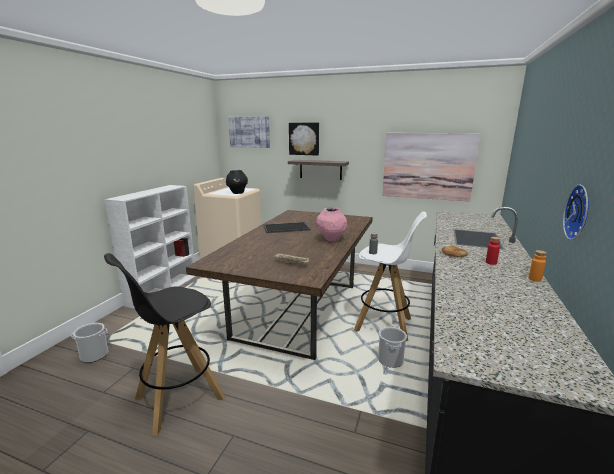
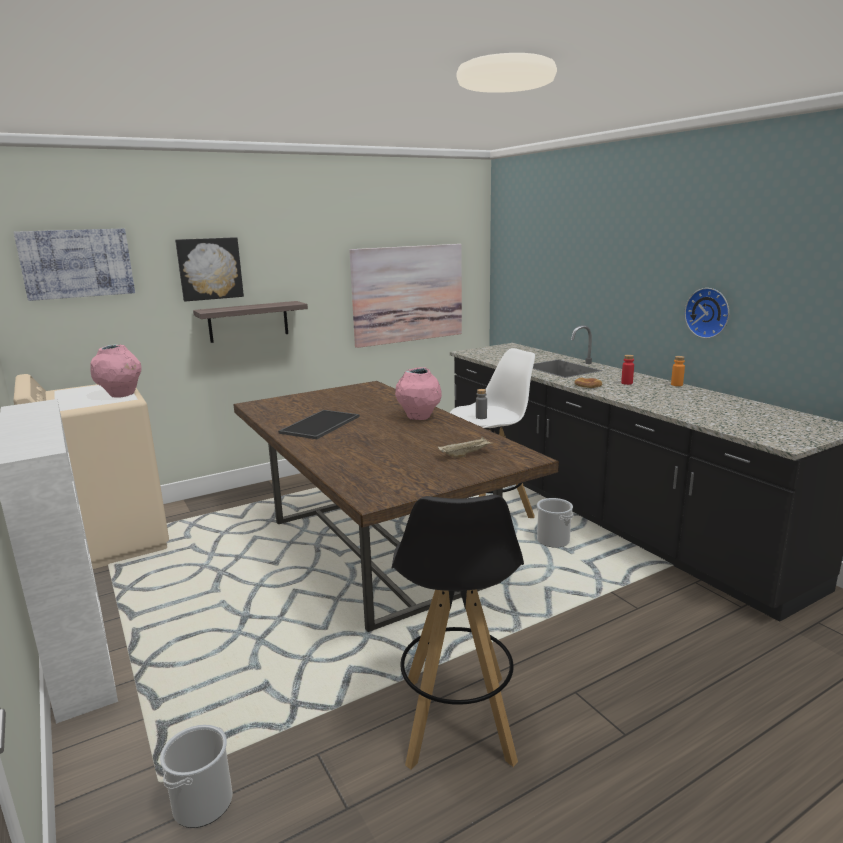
camera: 50 degrees left, 0 degrees up
(237, 193) = (121, 395): black vase -> pink vase

